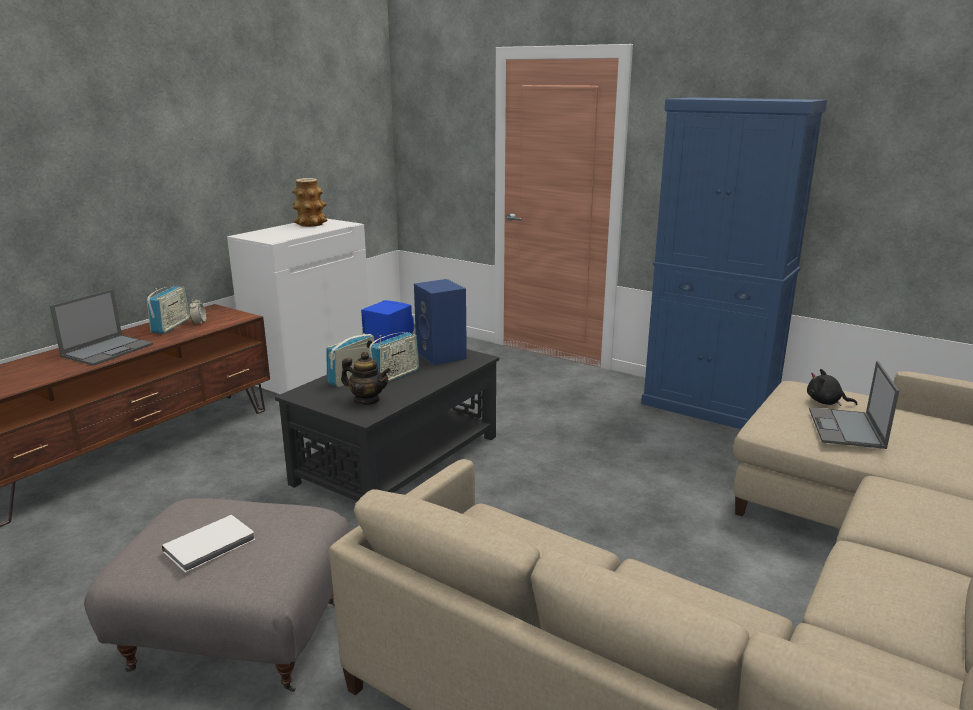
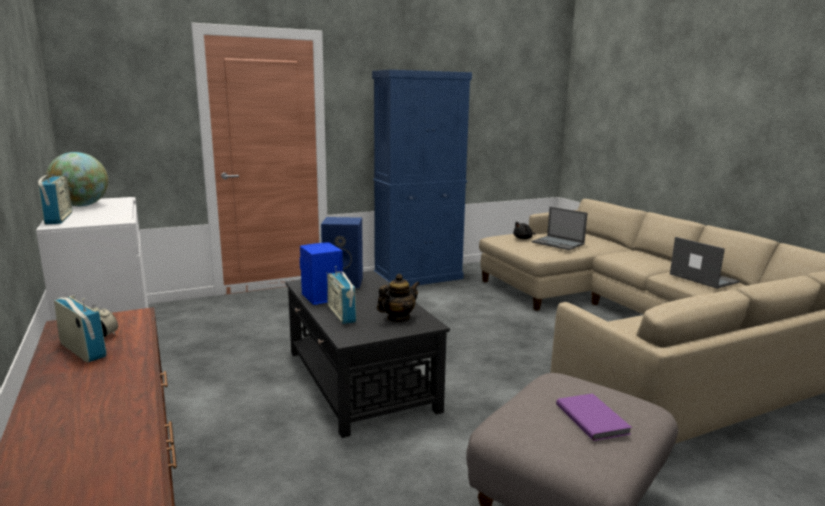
camera: 60 degrees left, 5 degrees down
(108, 350) = (99, 394): laptop -> laptop (702, 278)
(211, 545) = (593, 418): white book -> purple book
(310, 224) = (81, 205): vase -> globe
(395, 376) = (362, 302): radio -> radio (59, 218)

